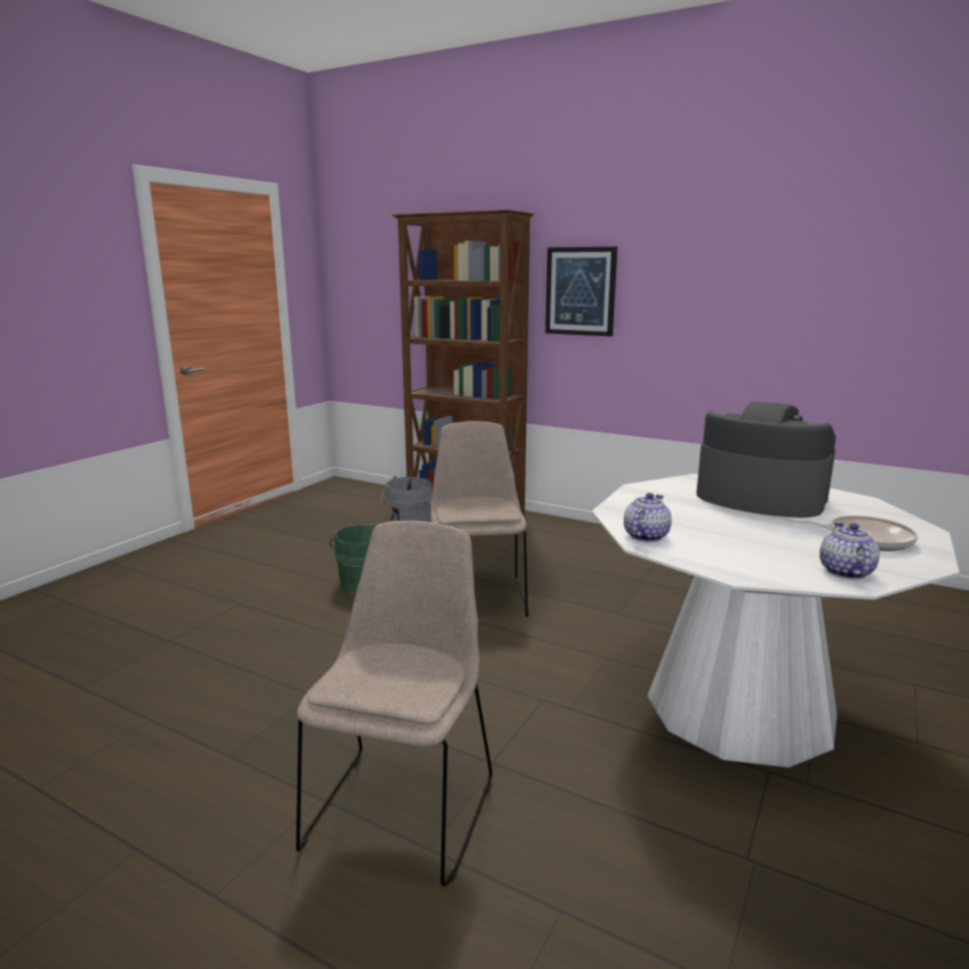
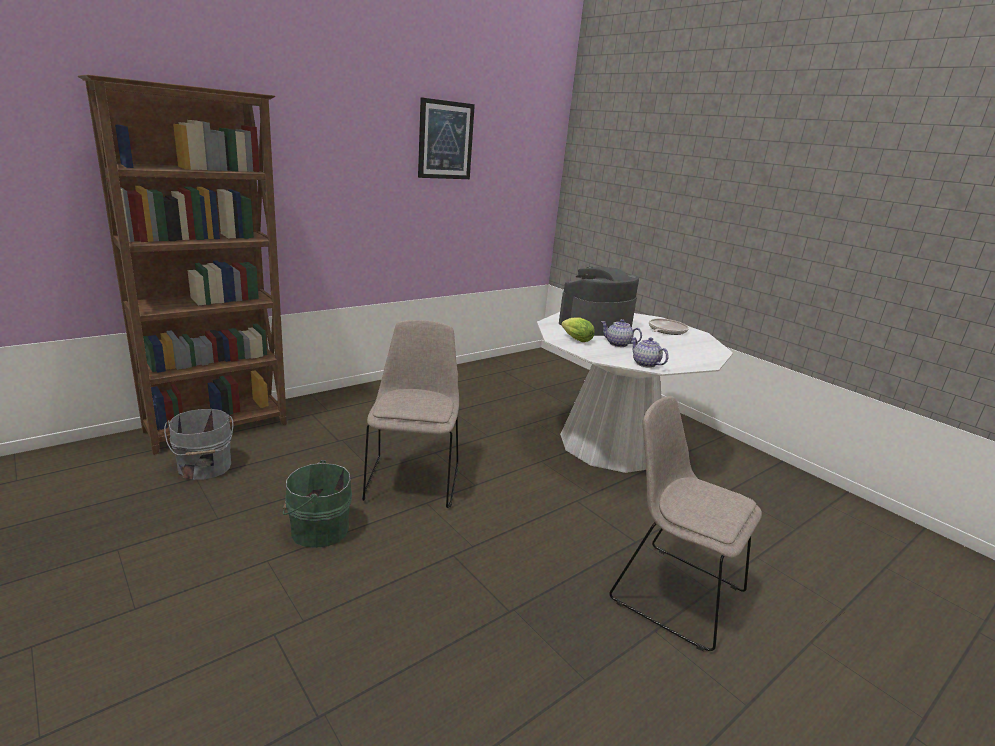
camera: 70 degrees left, 5 degrees up
(476, 597) = (413, 480): beige chair -> beige chair turned 75 degrees clockwise
(580, 291) = (306, 179): picture -> picture (445, 140)
(664, 495) = (575, 339): none -> lettuce
(844, 572) = (706, 347): teapot -> teapot (617, 344)

